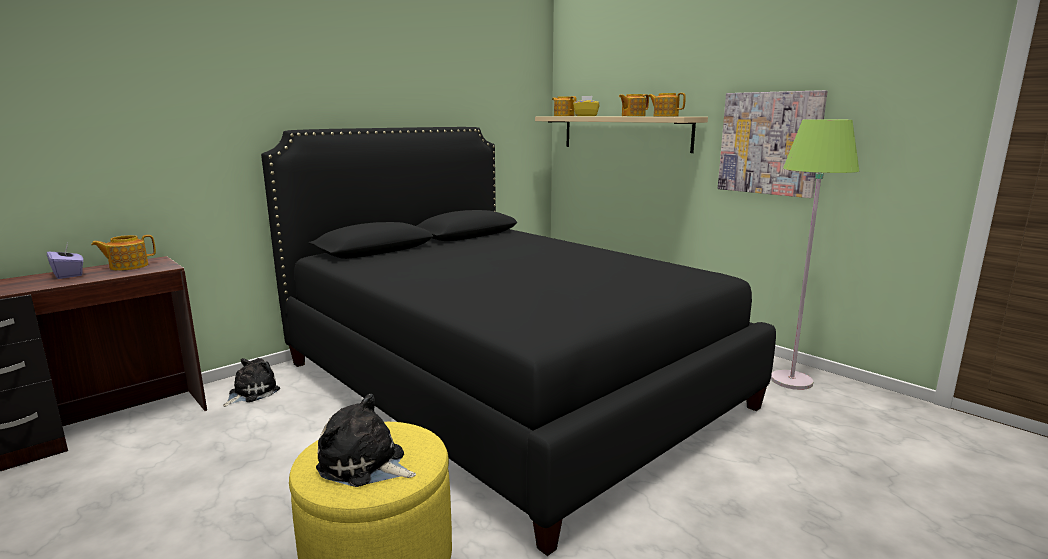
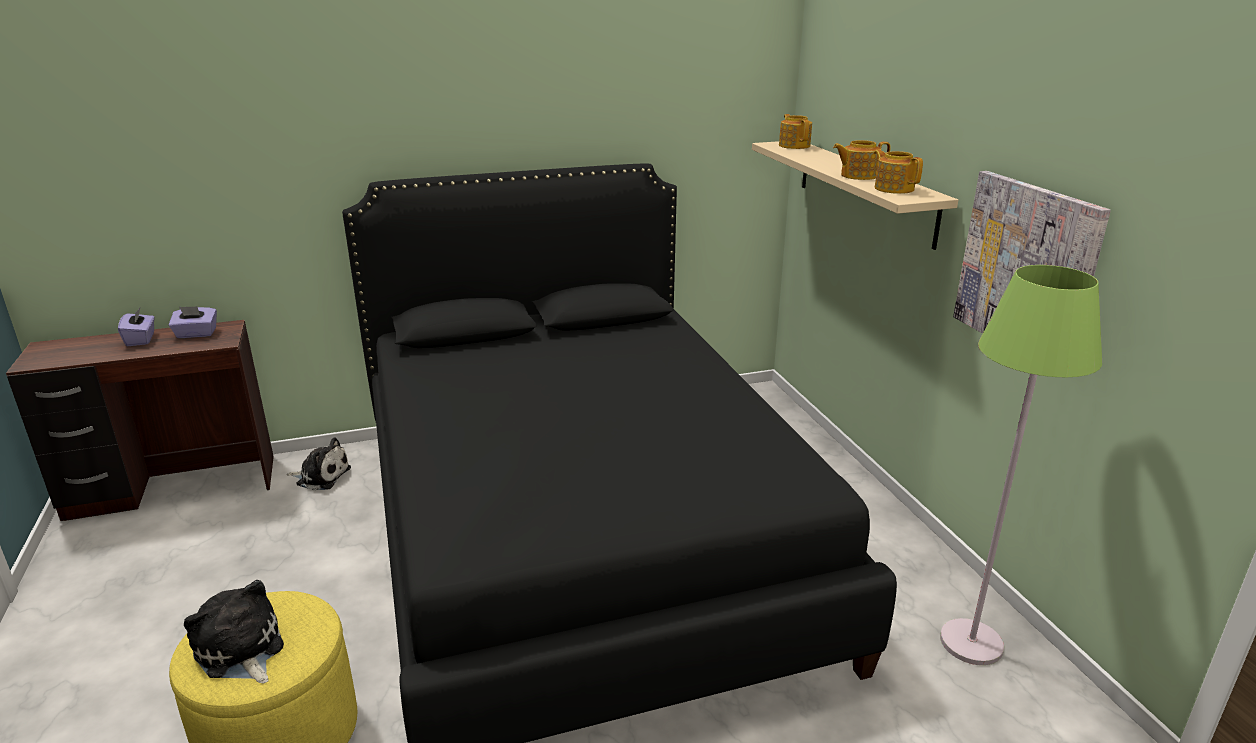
camera: 25 degrees right, 10 degrees up
(128, 266) = (196, 334): teapot -> purple tissue box
(251, 393) = (321, 476): plush toy -> plush toy turned 45 degrees clockwise
(586, 116) = (811, 157): yellow tissue box -> none

